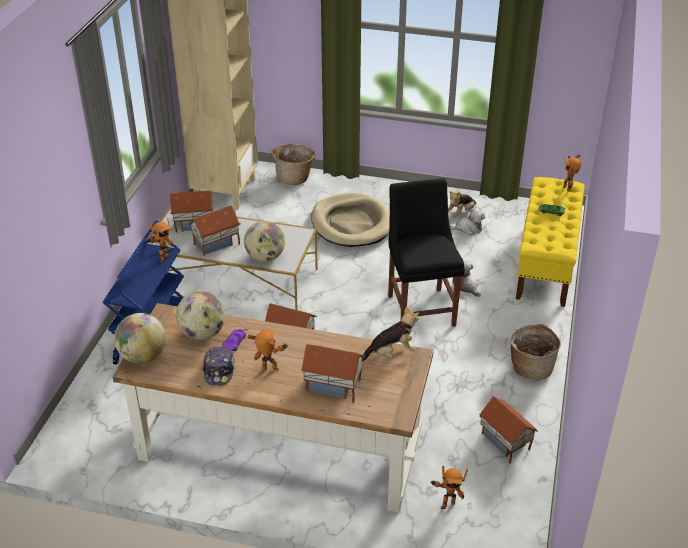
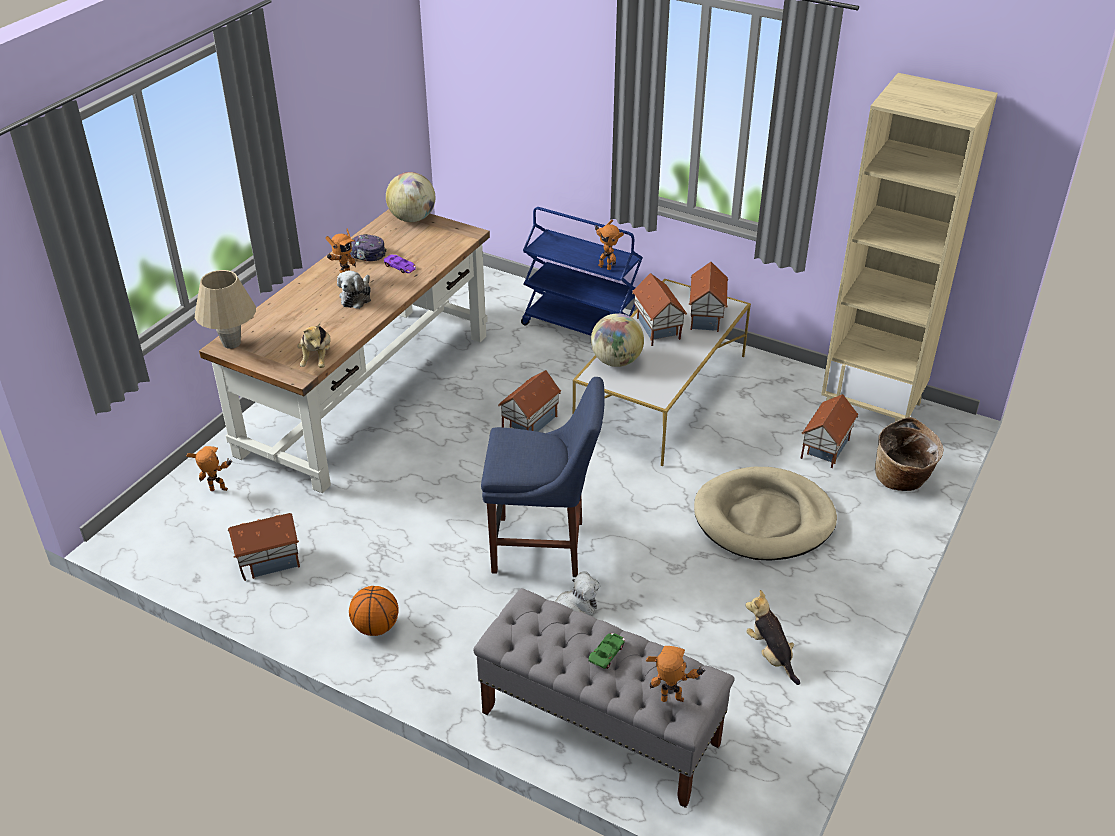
camera: 105 degrees right, 0 degrees up
(202, 333) = (425, 251): globe -> none
(333, 387) = (294, 314): toy house -> toy house (824, 449)
(392, 413) = (231, 343): none -> beige table lamp
(420, 308) = (544, 547): black chair -> blue chair
(446, 504) = (218, 492): toy robot -> toy robot turned 90 degrees clockwise
(468, 229) = (722, 652): plush toy -> plush toy (356, 297)
(531, 367) = (376, 627): basket -> basketball
(546, 263) = (599, 728): yellow bench -> grey bench

